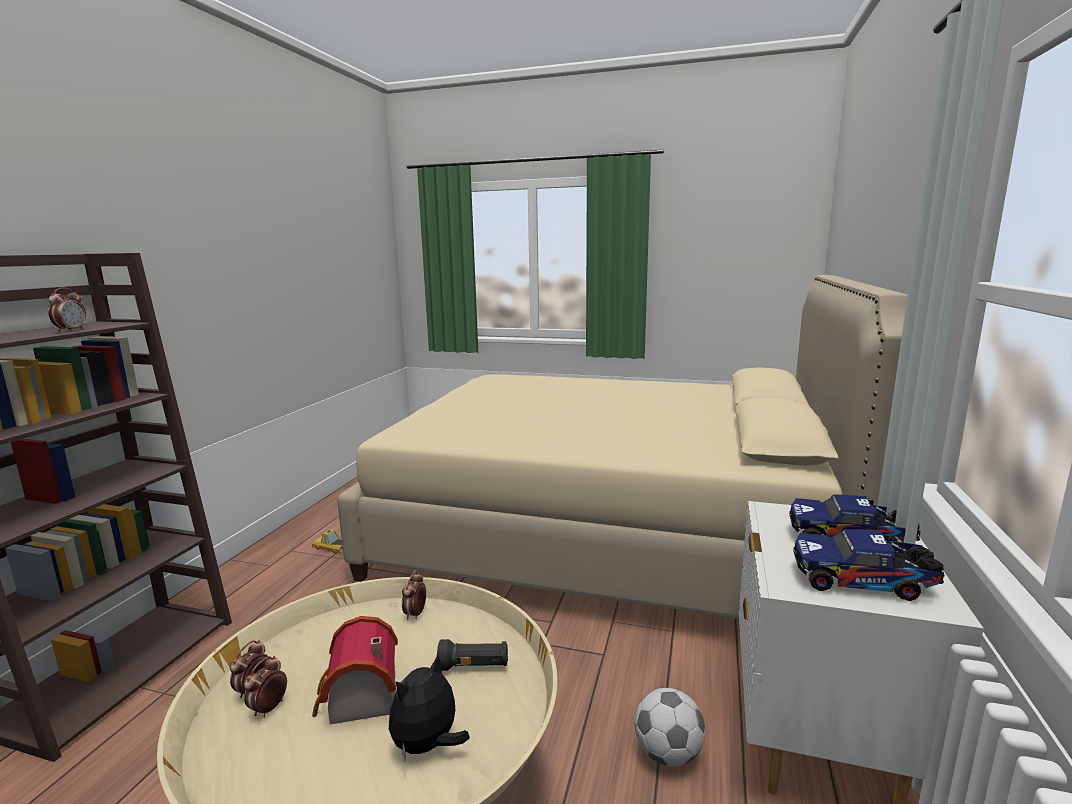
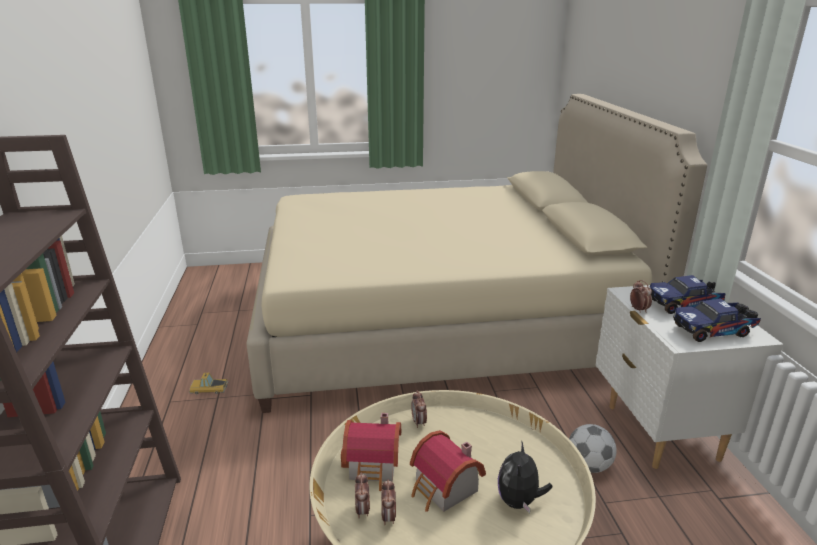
camera: 25 degrees left, 10 degrees up
(71, 330) = (38, 234): alarm clock -> alarm clock (638, 309)
(317, 648) = (374, 468): none -> toy house
(474, 666) = (497, 445): black flashlight -> none

